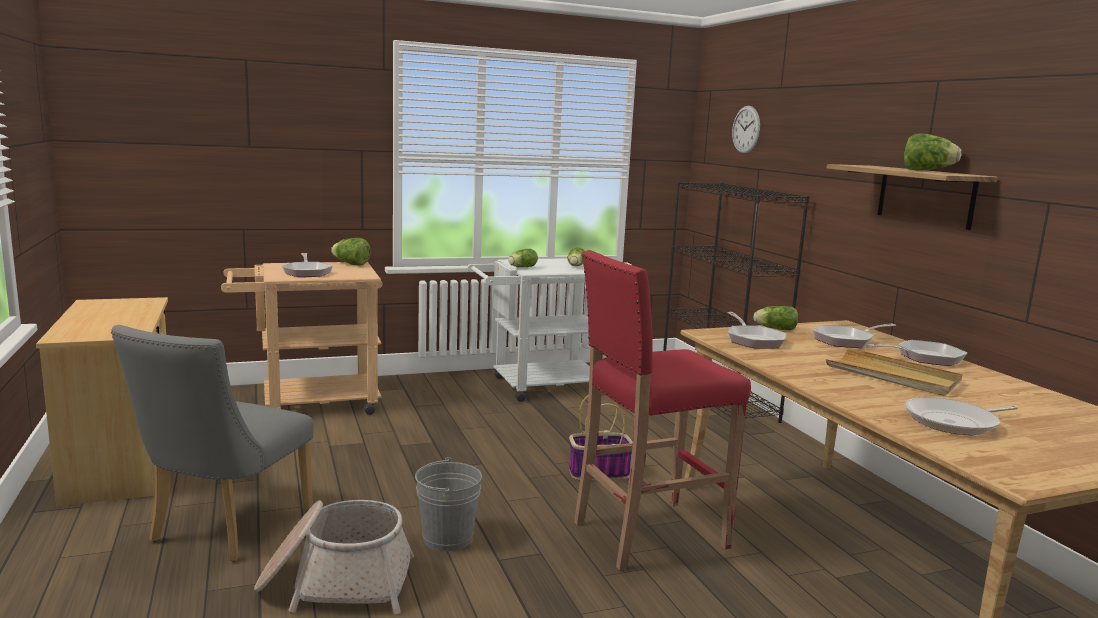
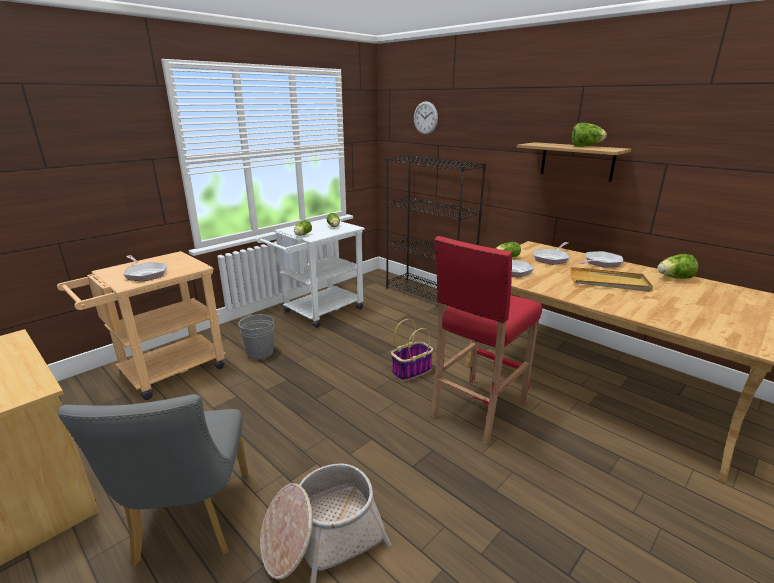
camera: 25 degrees left, 10 degrees up
(351, 264) = (172, 257): lettuce -> lettuce (674, 278)
(447, 538) = (365, 461): grey bucket -> grey bucket (260, 352)
(954, 422) = (682, 312): frying pan -> none

